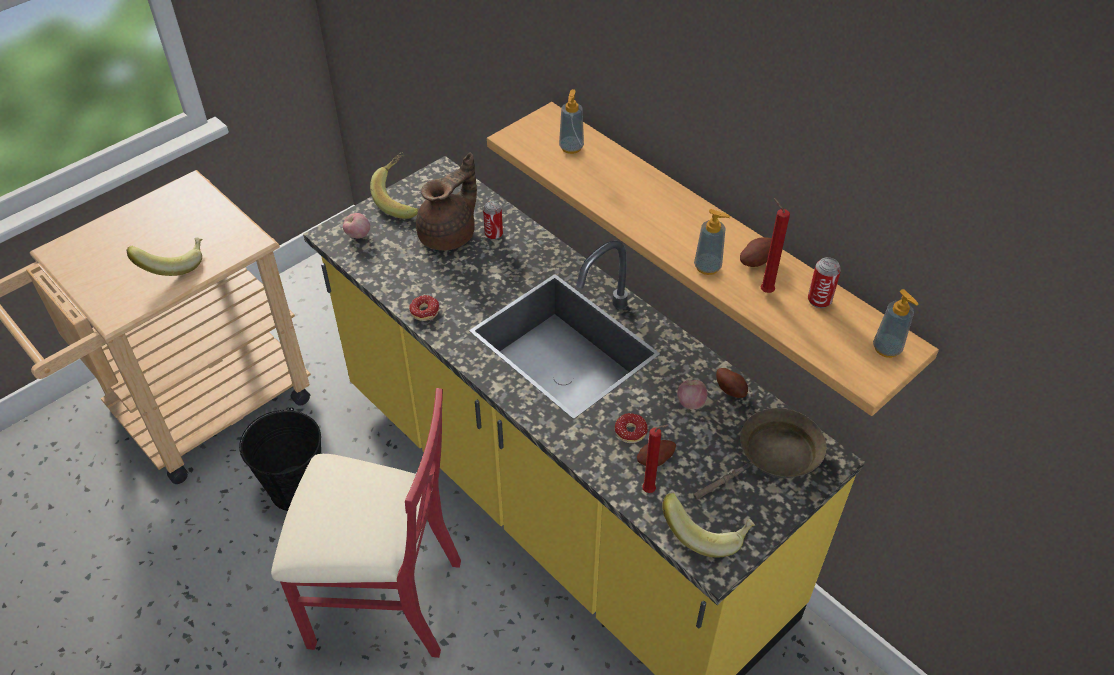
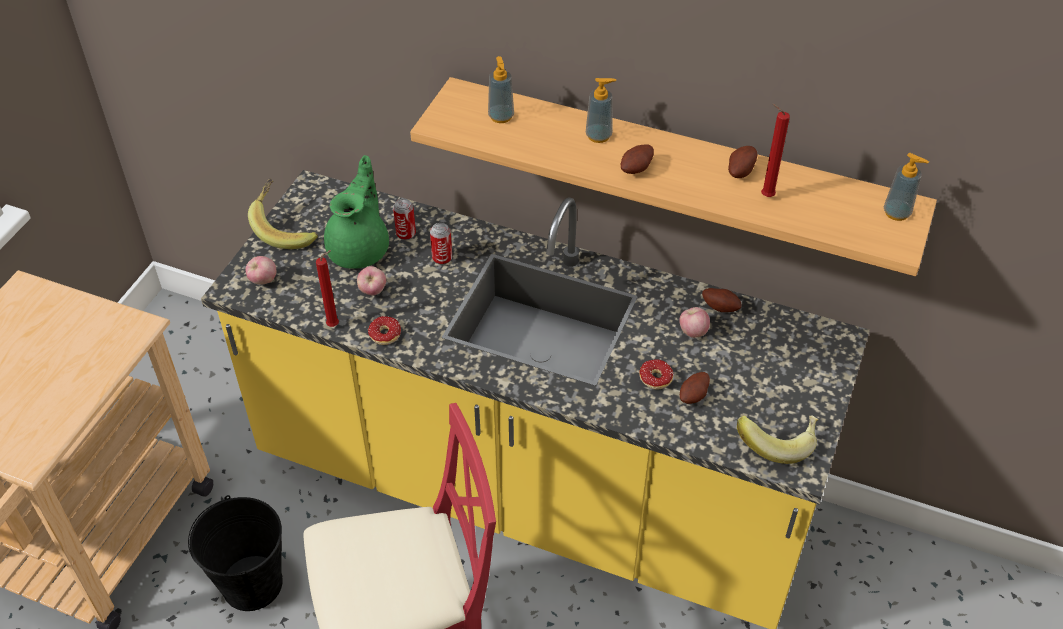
camera: 25 degrees left, 0 degrees up
(173, 264) = (61, 380): banana -> none
(437, 273) = (373, 291): none -> apple
(449, 234) = (360, 249): brown teapot -> green teapot
(651, 490) = (706, 425): red candle -> red candle (335, 325)
(660, 229) = (637, 169): none -> potato
(707, 267) = (702, 191): soap dispenser -> soap dispenser (598, 136)
(773, 457) = (793, 353): brown frying pan -> none
(819, 300) = (815, 189): can -> can (442, 258)

